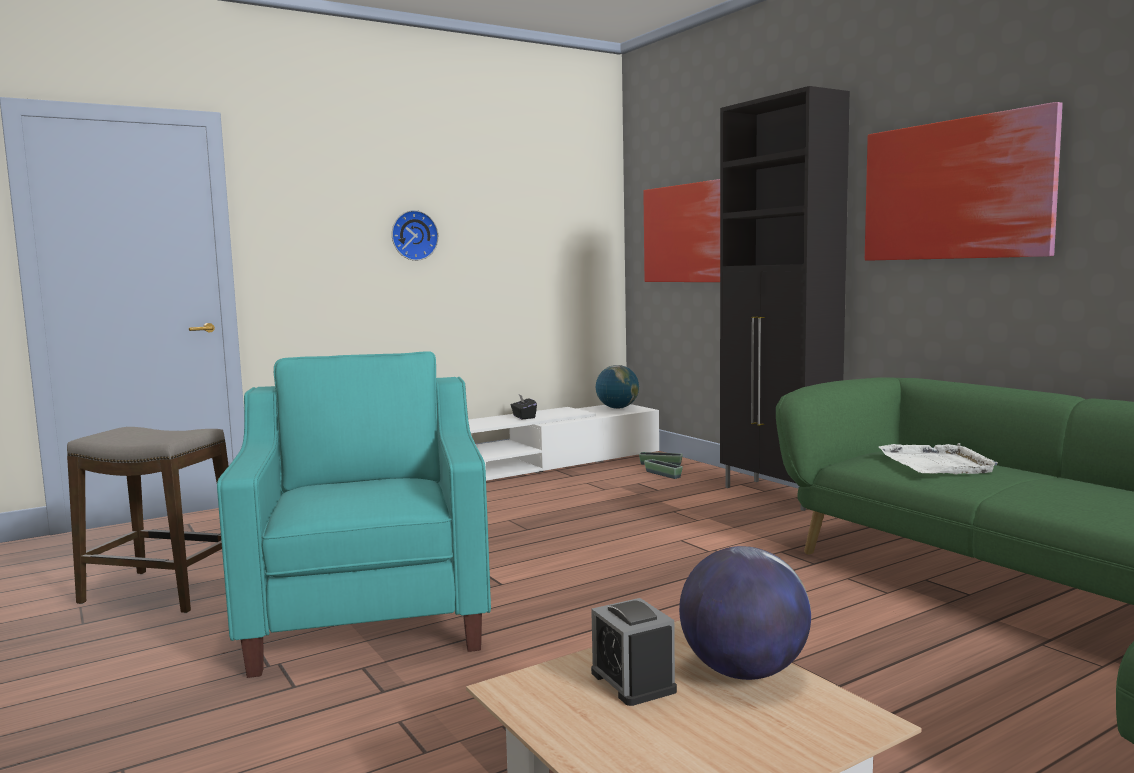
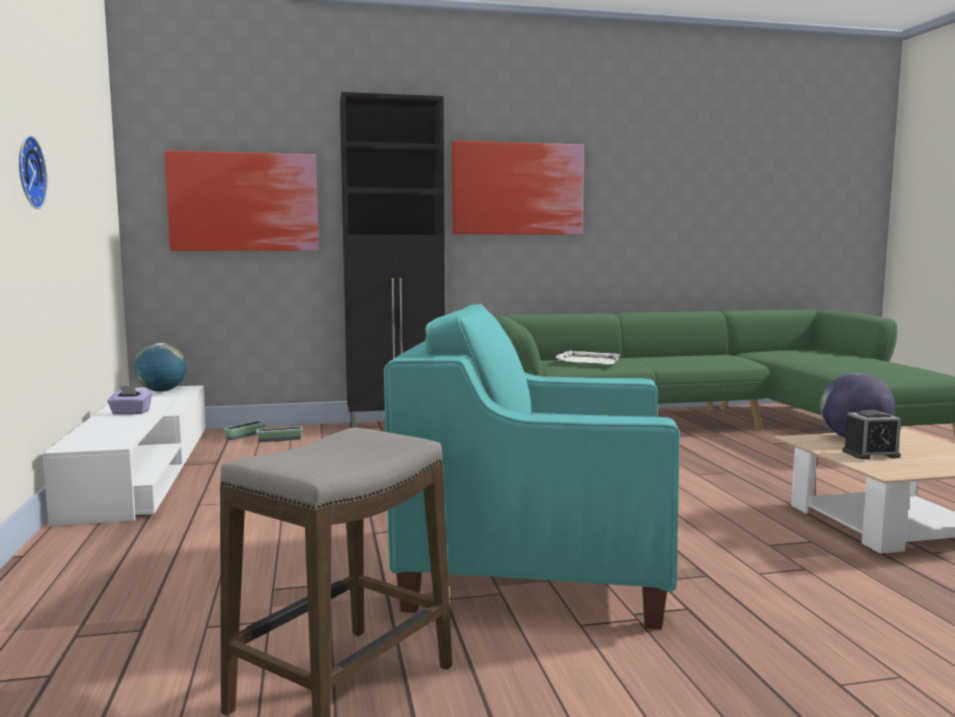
camera: 70 degrees left, 0 degrees up
(523, 417) = (130, 413): black tissue box -> purple tissue box

